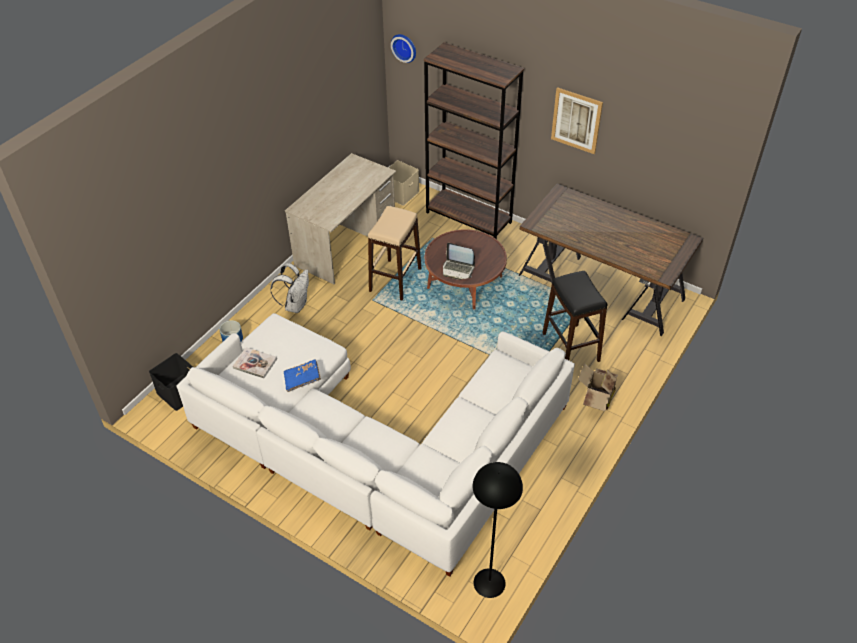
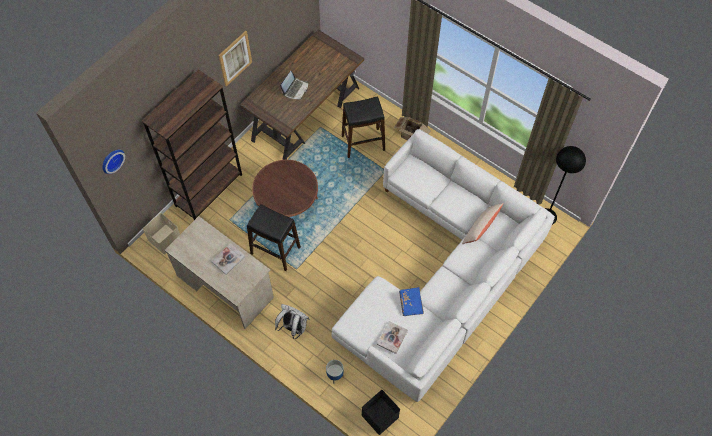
camera: 85 degrees left, 15 degrees up
(342, 198) = (228, 259): none -> book
(395, 280) = (276, 250): beige stool -> black stool
(425, 455) = (481, 229): none -> beige pillow
(458, 269) = (299, 193): laptop -> laptop (295, 89)

